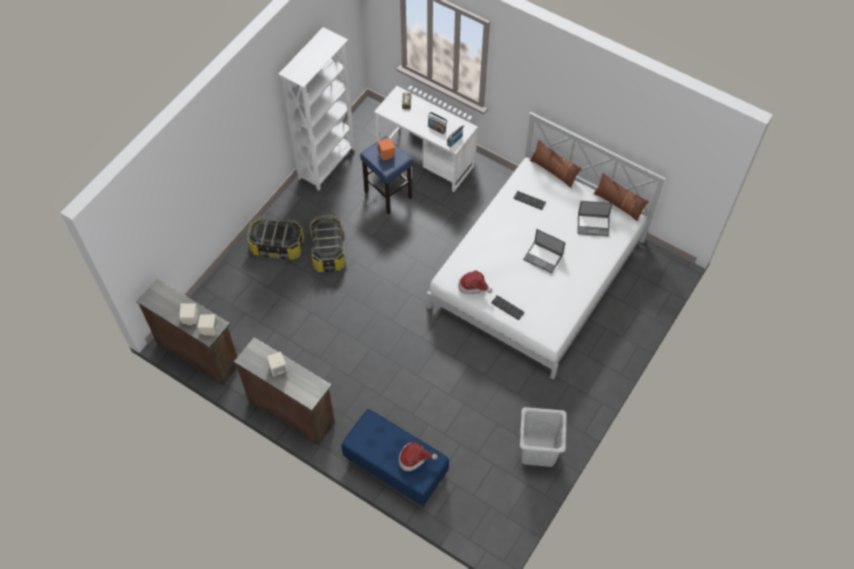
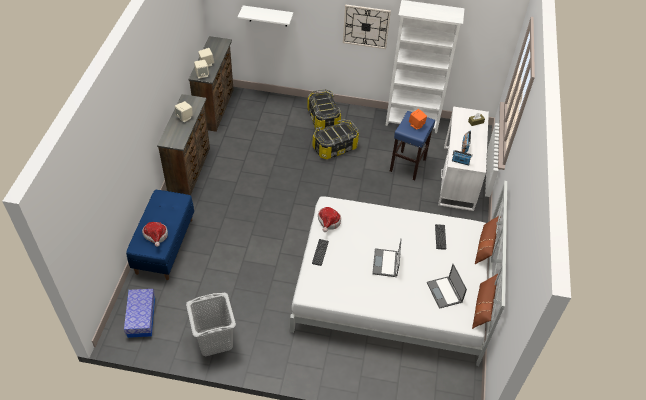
camera: 65 degrees right, 10 degrees down
(177, 217) = (268, 16): none -> white shelf
(257, 128) = (366, 26): none -> wall clock
(484, 514) = (141, 317): none -> storage box

